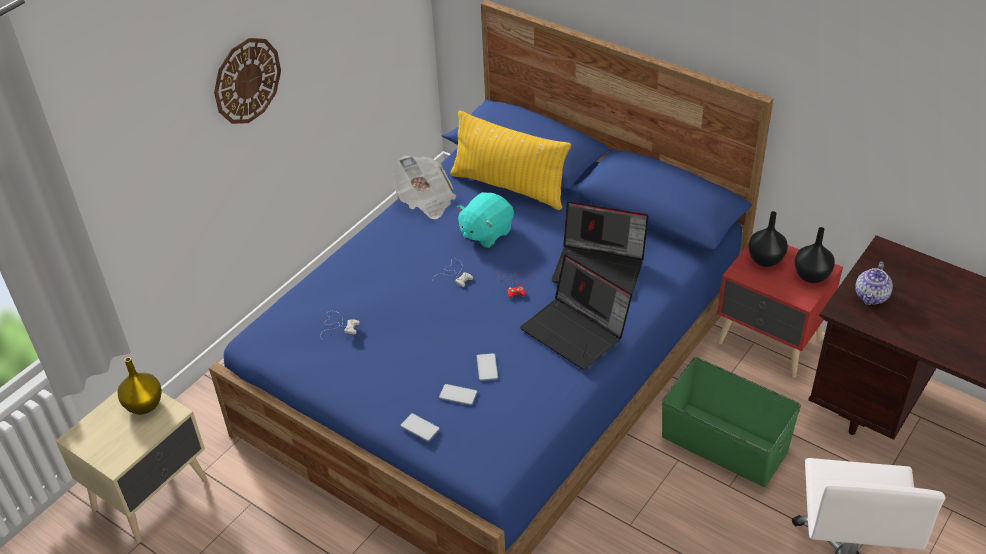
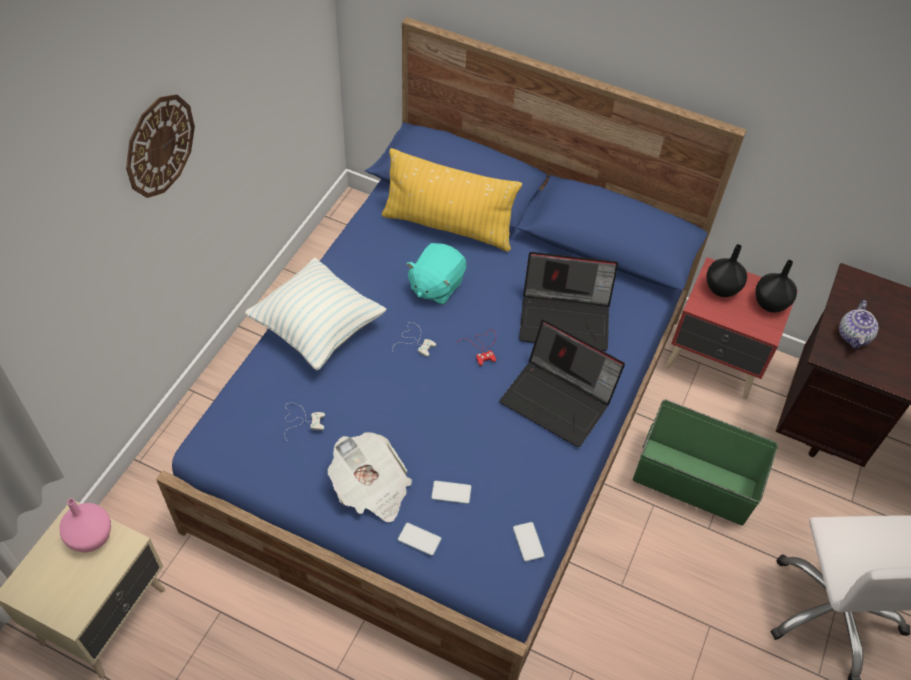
camera: 15 degrees left, 10 degrees up
(145, 405) = (92, 537): yellow vase -> pink vase
(371, 258) = (318, 329): none -> pillow
(425, 200) = (361, 250): newspaper -> newspaper (371, 488)
(487, 367) = (474, 454): phone -> phone (528, 542)

